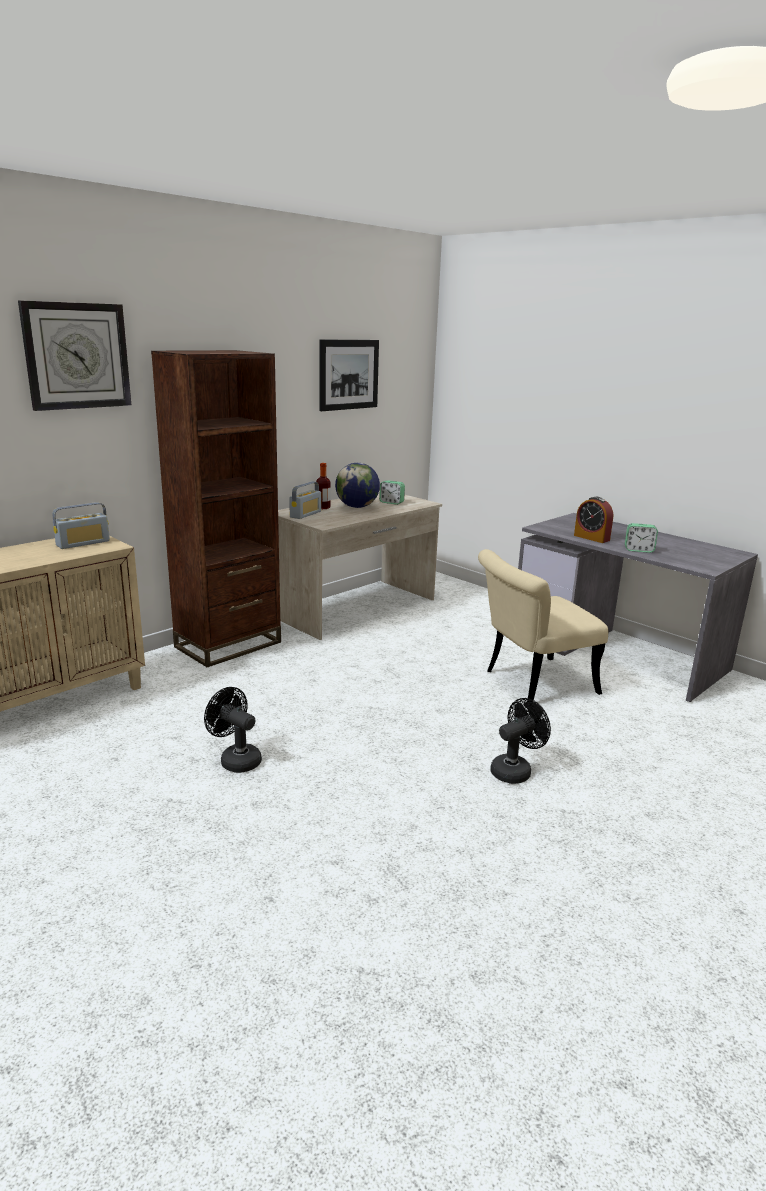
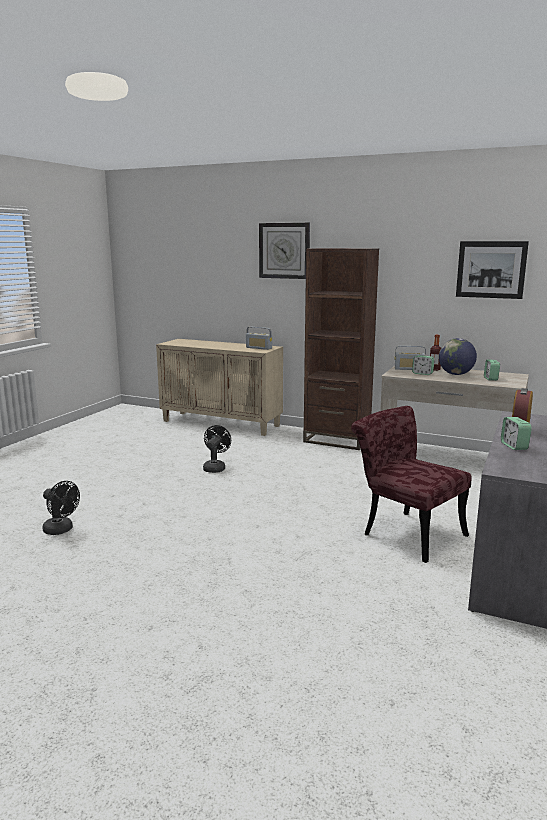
camera: 70 degrees right, 5 degrees down
(337, 515) = (422, 373): none -> alarm clock
(515, 770) = (266, 538): black fan -> black fan (61, 530)
(530, 683) = (405, 532): beige chair -> red chair

